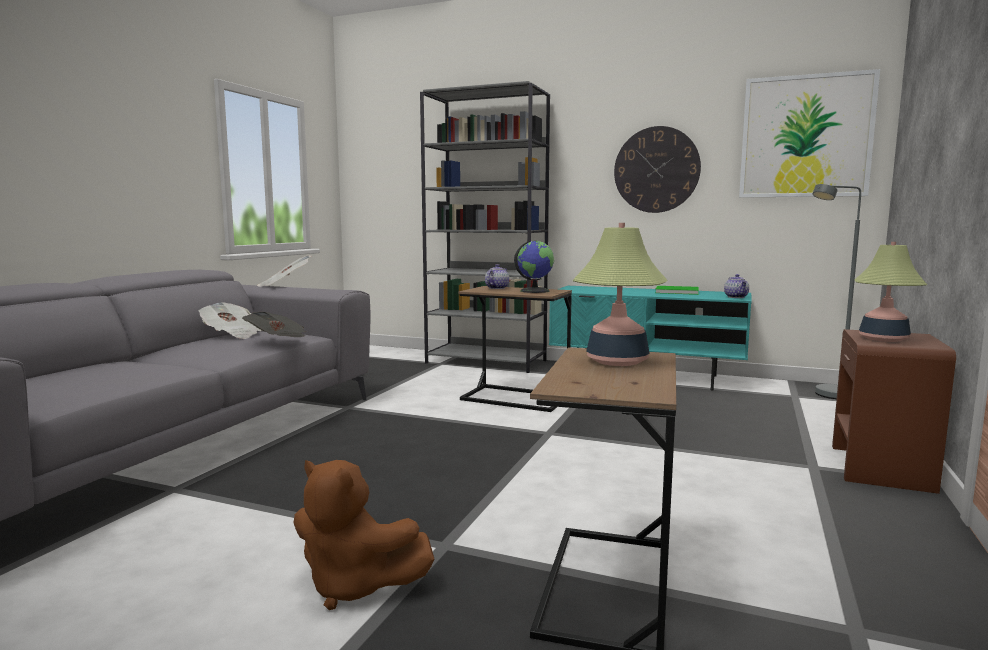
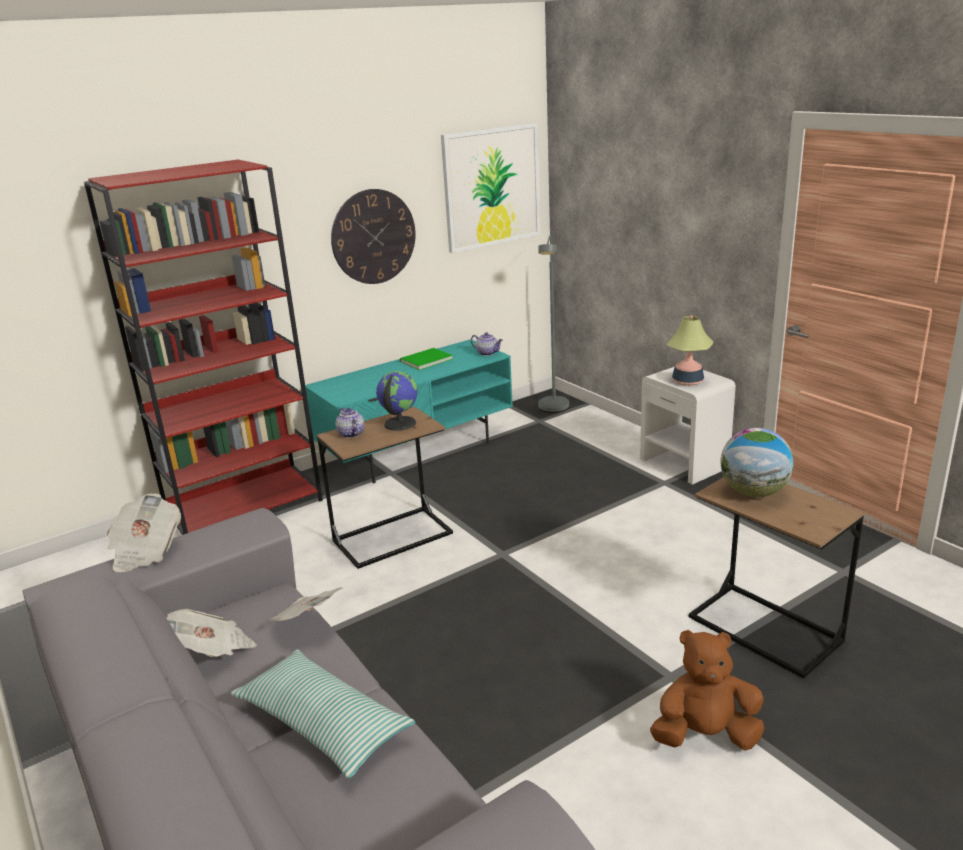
camera: 55 degrees left, 15 degrees up
(161, 363) = (323, 723): none -> pillow
(355, 586) = (705, 735): brown plush toy -> brown plush toy turned 150 degrees counterclockwise
(487, 362) = (245, 509): grey bookcase -> red bookcase
(617, 361) = (753, 492): table lamp -> globe
(881, 468) = (684, 463): brown nightstand -> white nightstand

